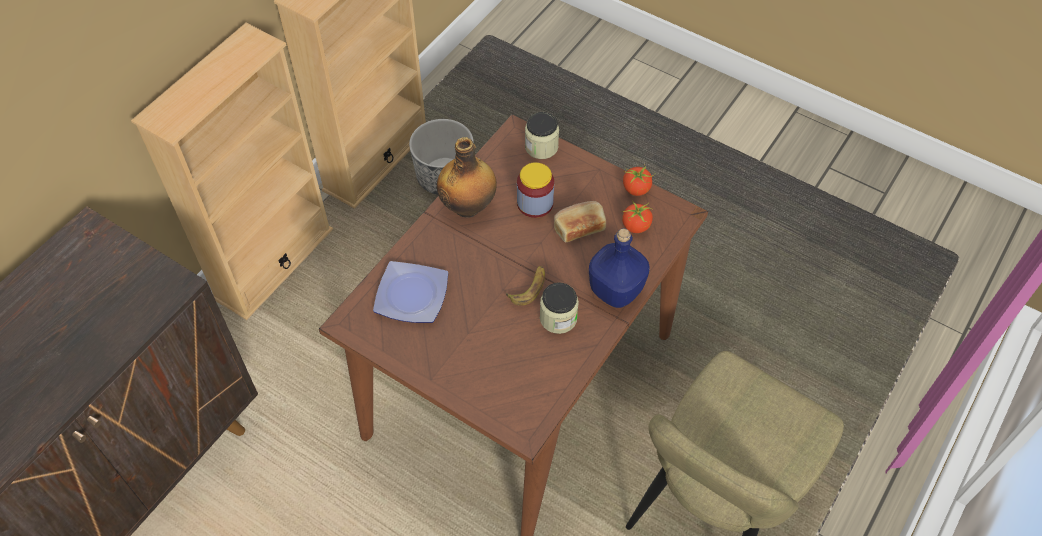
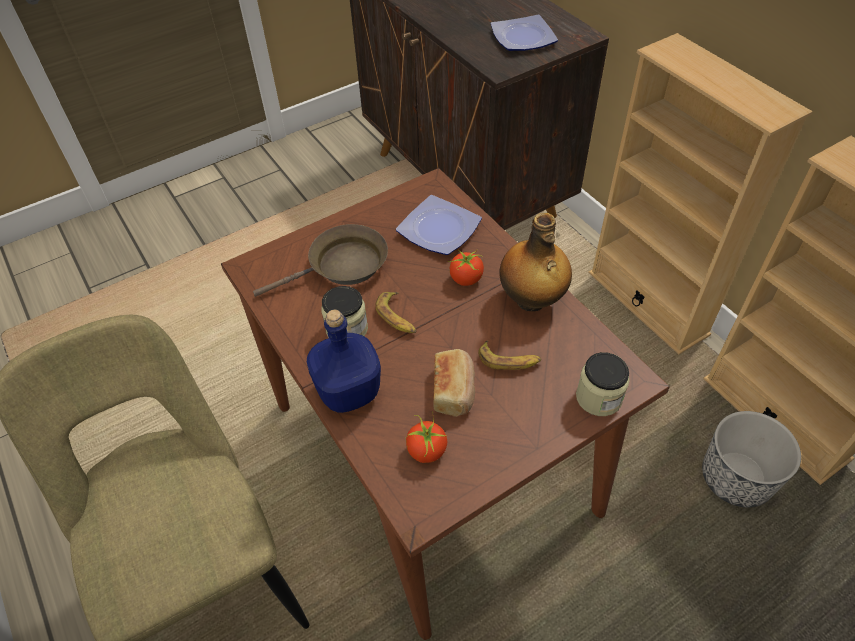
camera: 115 degrees right, 5 degrees down
(103, 280) = (524, 38): none -> plate
(491, 352) = (342, 266): none -> brown frying pan
(535, 203) = (509, 360): jar -> banana
(636, 189) = (485, 478): tomato -> tomato (466, 279)

